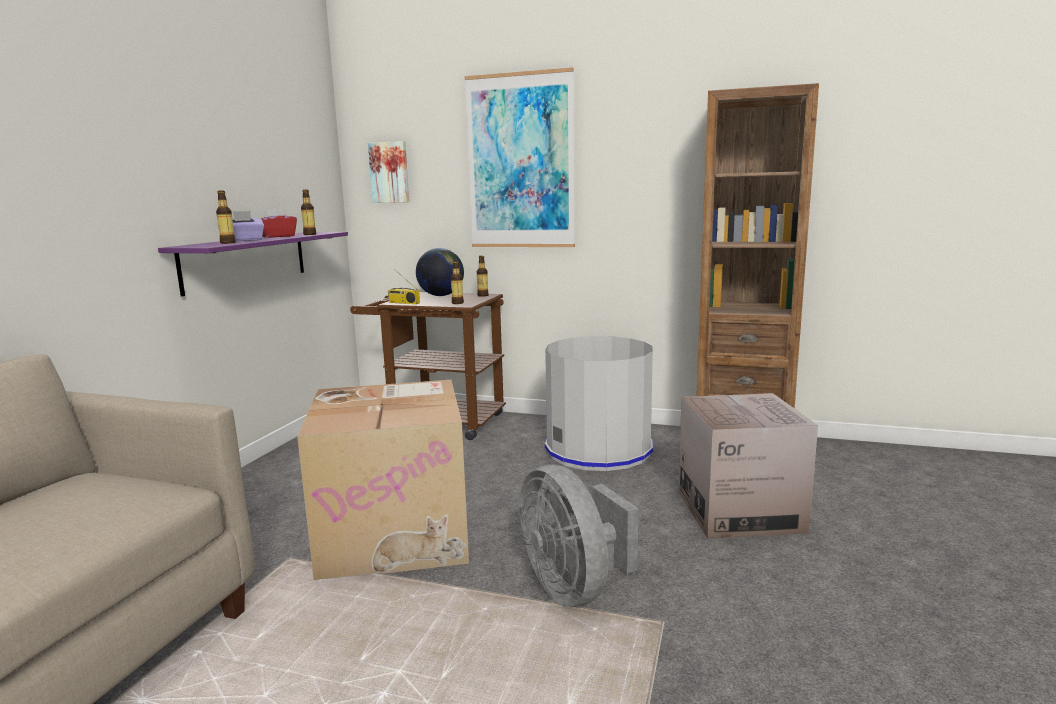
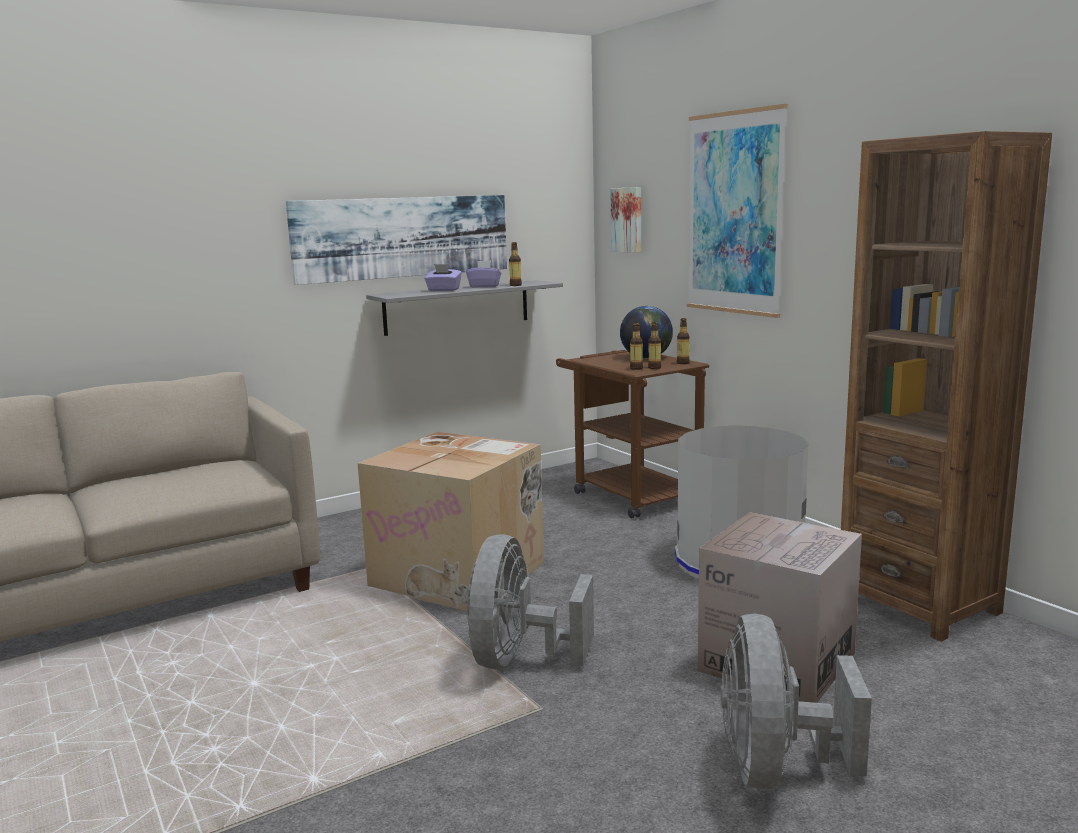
camera: 40 degrees right, 0 degrees up
(189, 180) = (403, 237): none -> picture
(227, 243) = (420, 293): bottle -> bottle (654, 368)
(246, 261) = (457, 307): purple shelf -> grey shelf
(278, 236) = (484, 286): red tissue box -> purple tissue box
(403, 303) = (593, 361): radio -> none
(865, 586) = (775, 769): none -> grey fan

